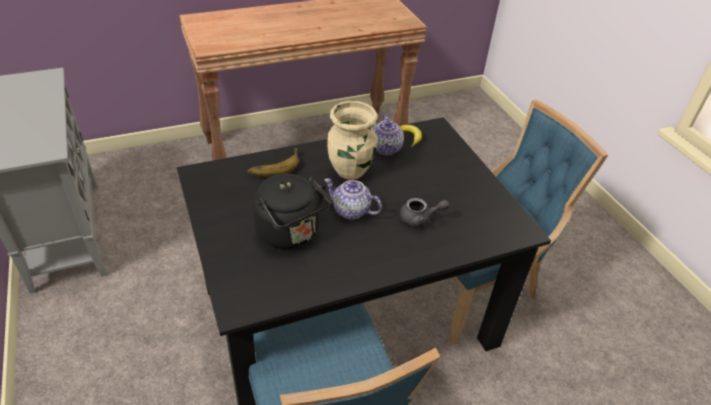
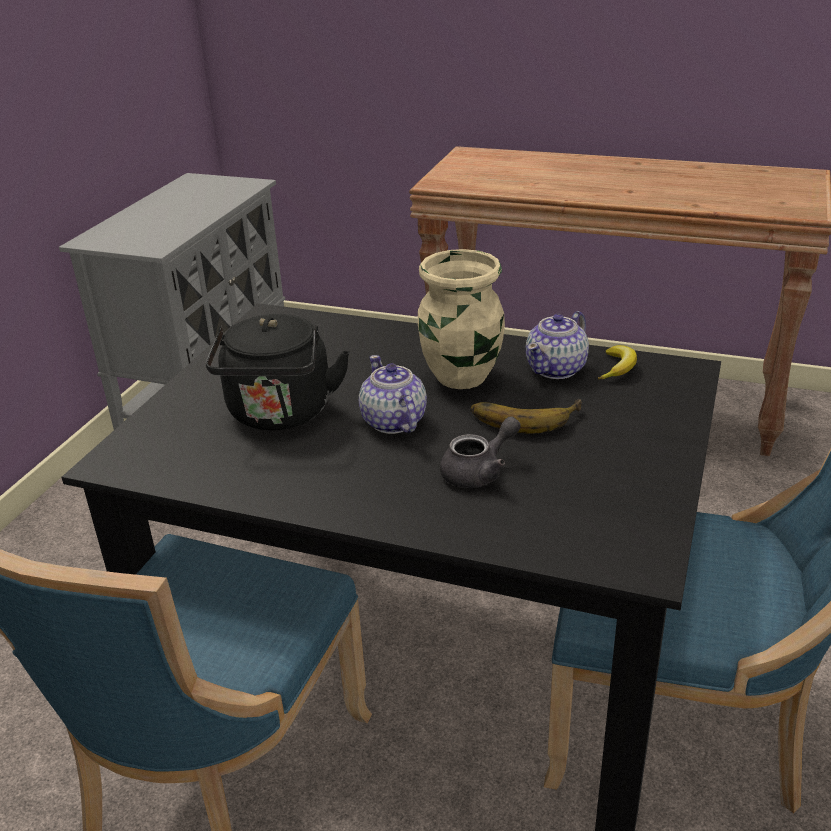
camera: 45 degrees right, 10 degrees down
(273, 165) = (367, 337): banana -> banana (524, 415)
(420, 219) = (479, 472): grey teapot -> grey teapot turned 75 degrees counterclockwise

